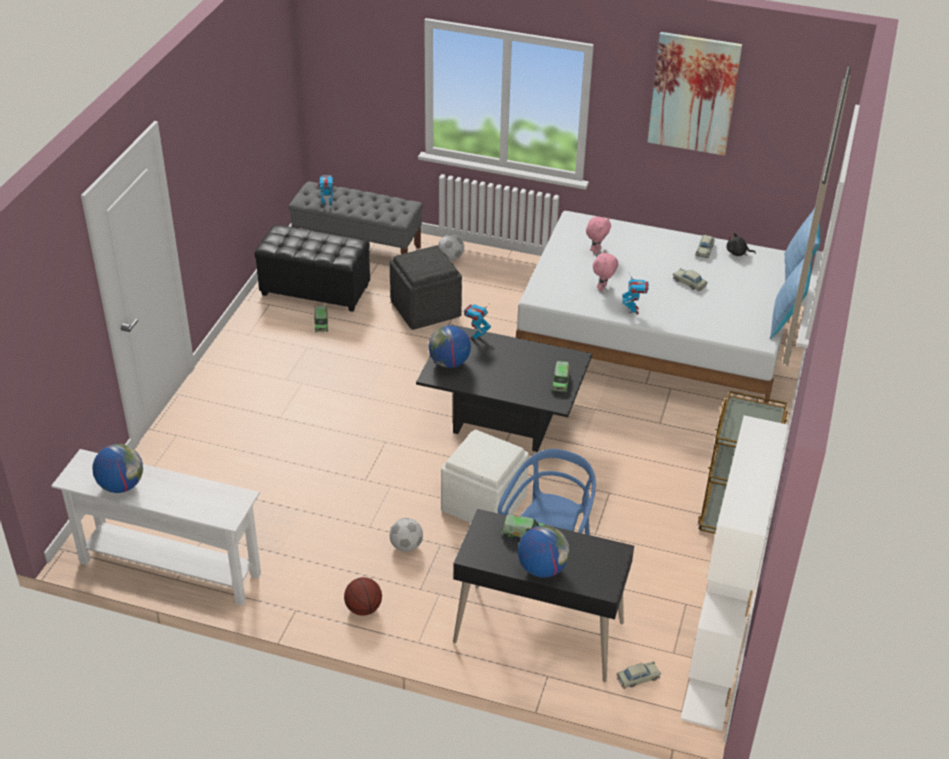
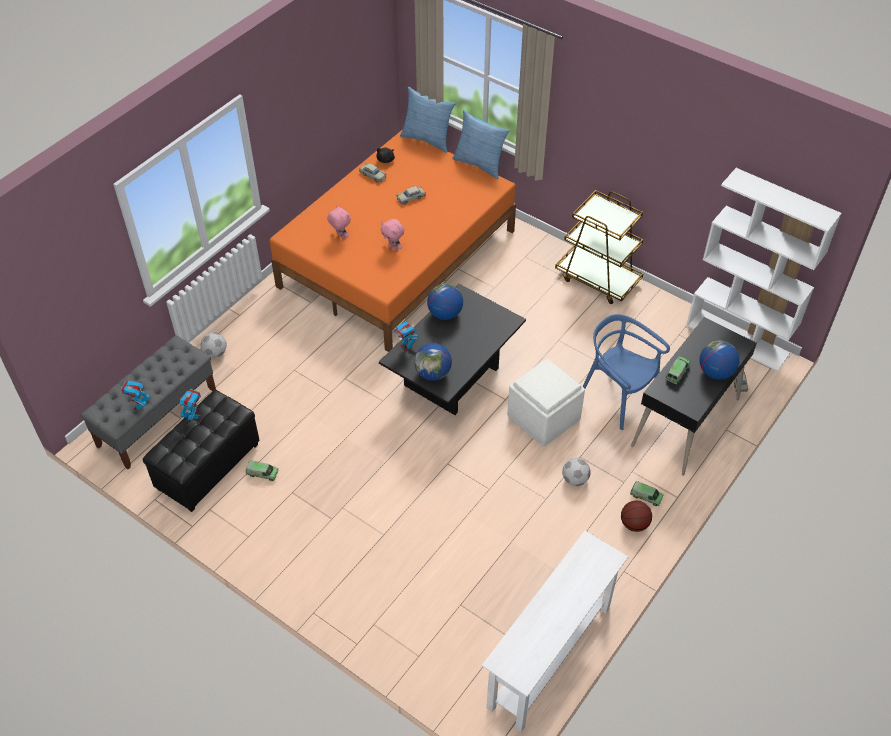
camera: 70 degrees left, 10 degrees up
(121, 485) = (545, 635): globe -> globe (445, 314)
(426, 308) = (280, 390): grey ottoman -> none
(560, 381) = (485, 311): toy truck -> toy truck (646, 496)
(633, 310) = (430, 239): toy robot -> toy robot (194, 417)
(654, 340) = (398, 258): white bed -> orange bed
(693, 93) = (310, 74): picture -> none

